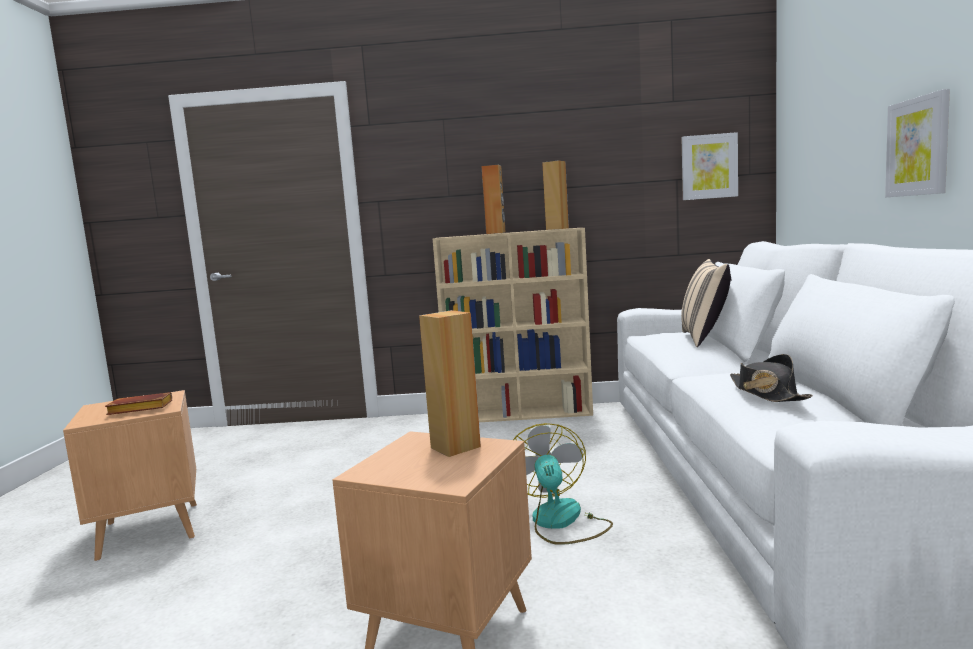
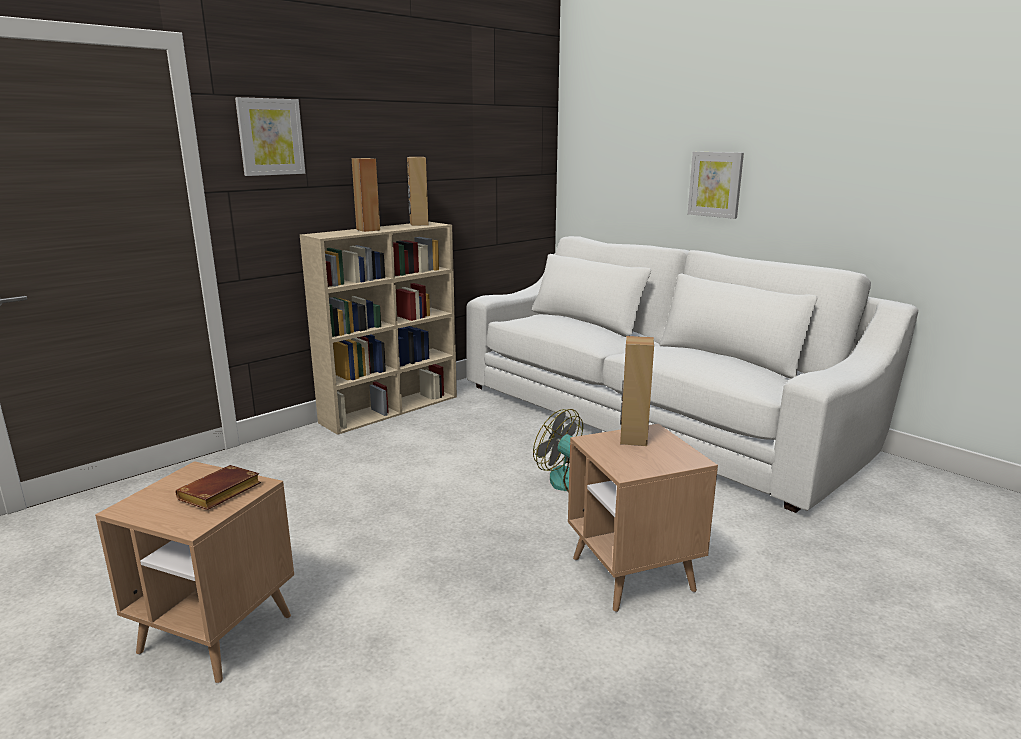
camera: 45 degrees left, 10 degrees up
(705, 338) = (579, 321): beige pillow -> none
(709, 166) = (518, 167): picture -> picture (270, 137)
(766, 393) = (710, 361): black hat -> none

